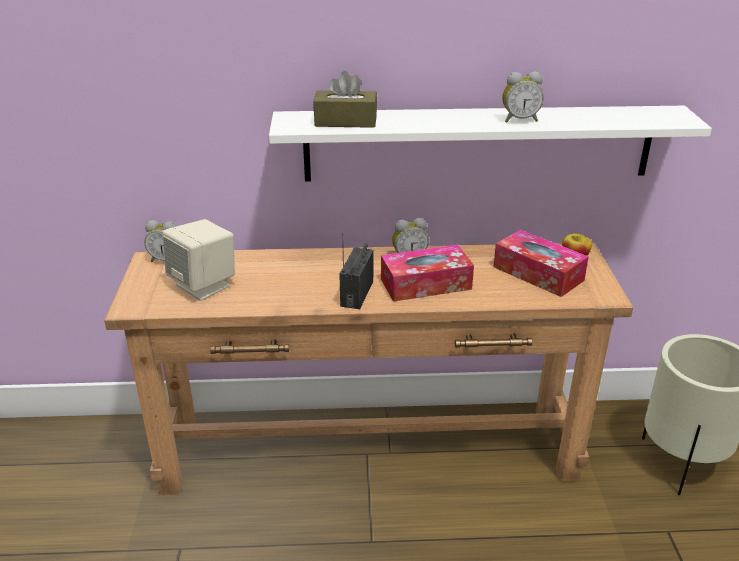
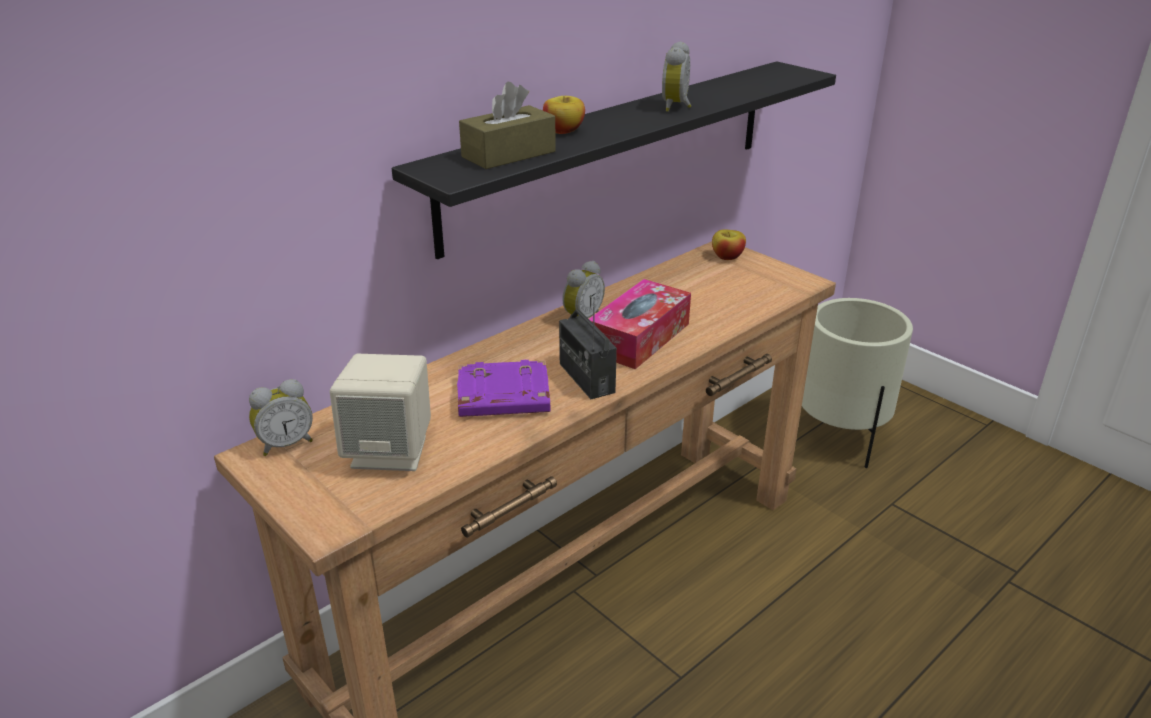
camera: 40 degrees left, 0 degrees up
(296, 283) = (502, 397): none -> purple book
(408, 116) = (564, 131): none -> apple
(478, 143) = (614, 151): white shelf -> black shelf
(519, 120) = (677, 107): alarm clock -> alarm clock turned 150 degrees clockwise
(538, 273) = (721, 284): tissue box -> none

